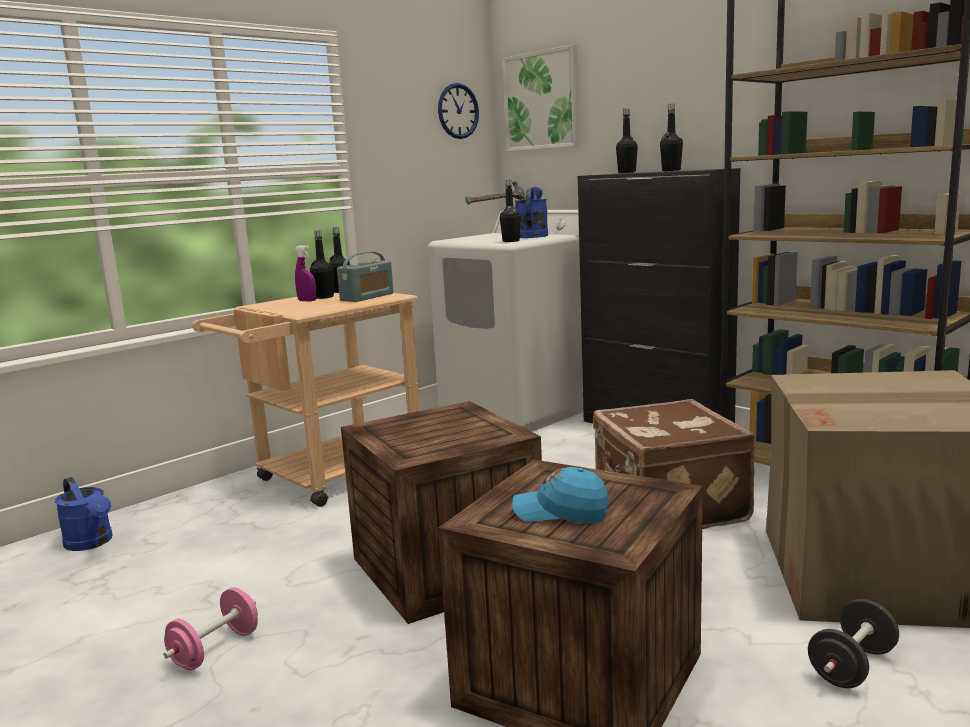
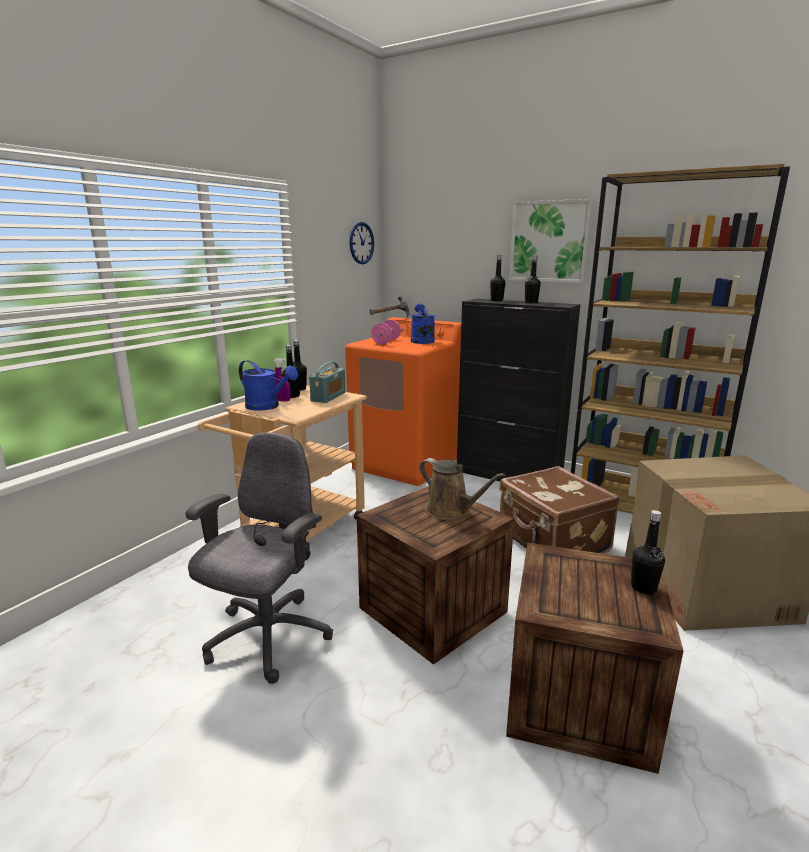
camera: 15 degrees left, 5 degrees up
(92, 543) = (129, 612): blue watering can -> blue watering can (267, 406)
(215, 650) = (298, 708): pink dumbbell -> pink dumbbell (386, 342)
(224, 580) = (267, 638): none -> grey office chair
(463, 426) = (451, 510): none -> brown watering can
(511, 241) = (415, 348): black bottle -> black bottle (643, 587)
(518, 411) = (406, 463): white washing machine -> orange washing machine
(542, 101) = (424, 240): picture -> picture (549, 241)
(560, 513) = (589, 596): blue cap -> none
(852, 667) = (733, 664): black dumbbell -> none

